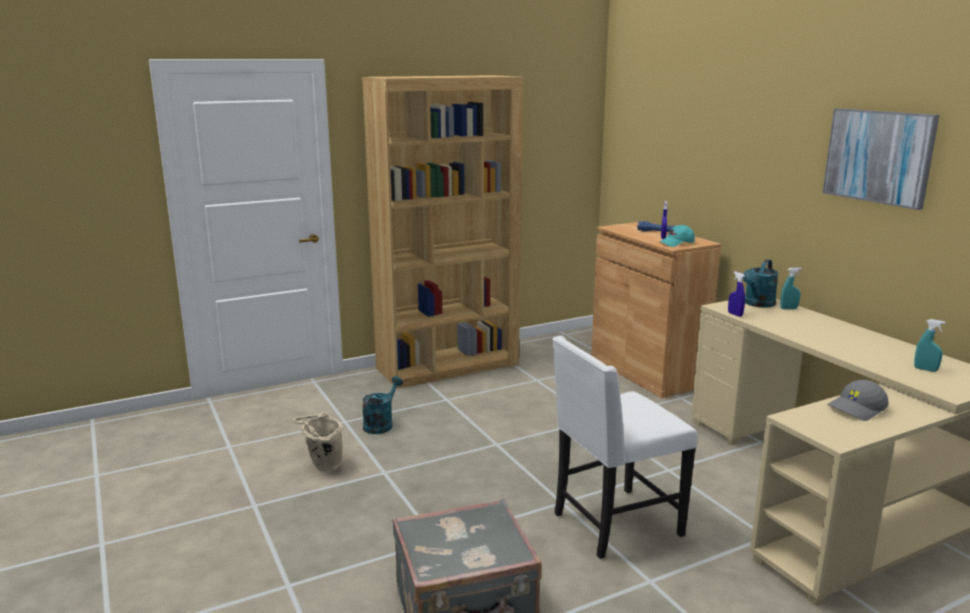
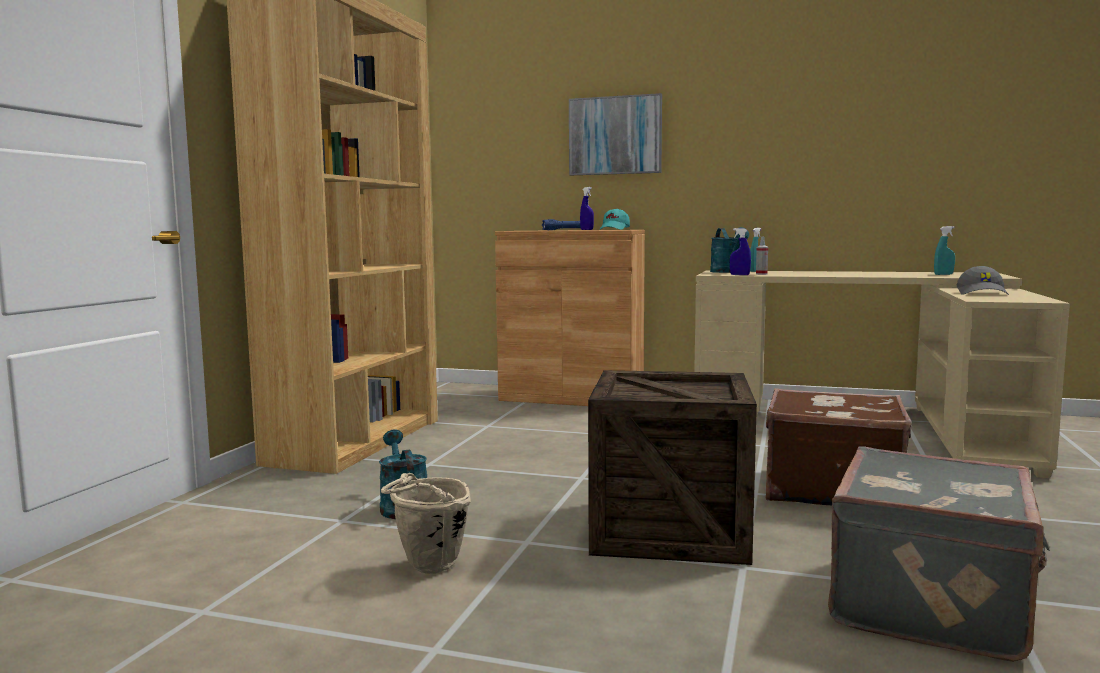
camera: 45 degrees left, 10 degrees down
(458, 500) = (670, 529): none -> crate
(614, 525) = (831, 490): white chair -> brown suitcase
(761, 317) = (761, 274): none -> spray bottle
(878, 156) = (822, 108): picture -> picture (615, 135)

